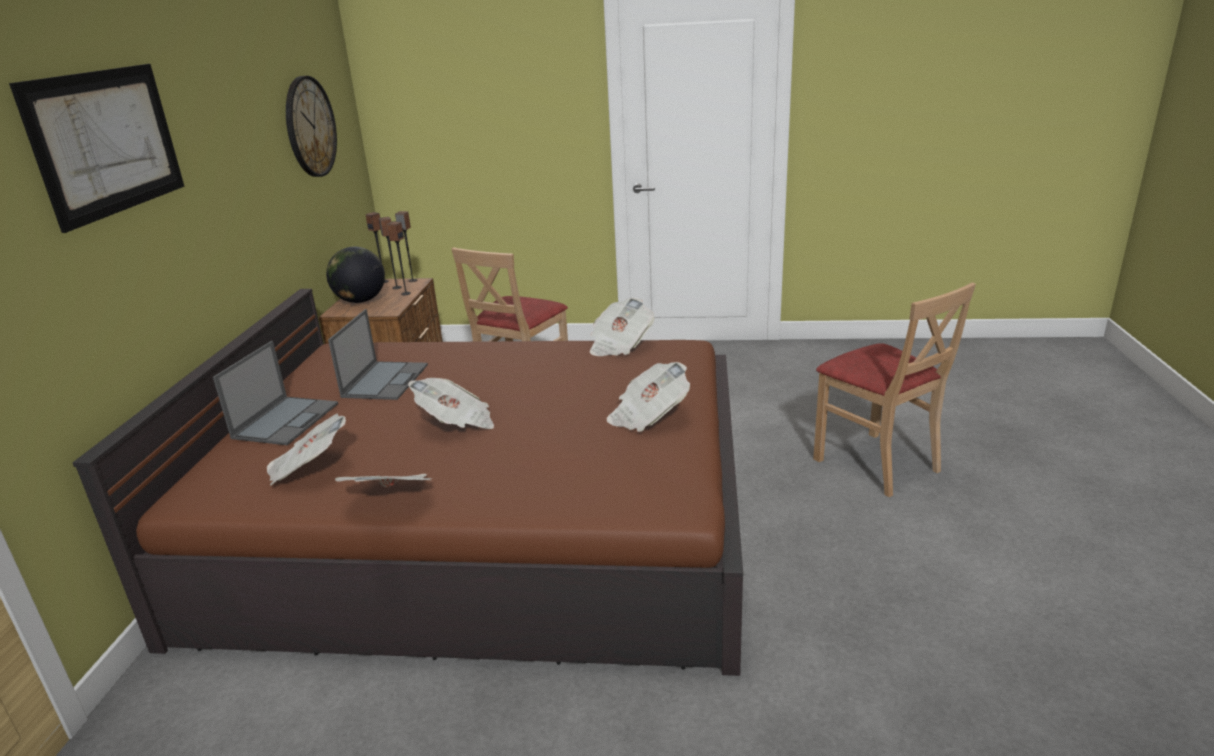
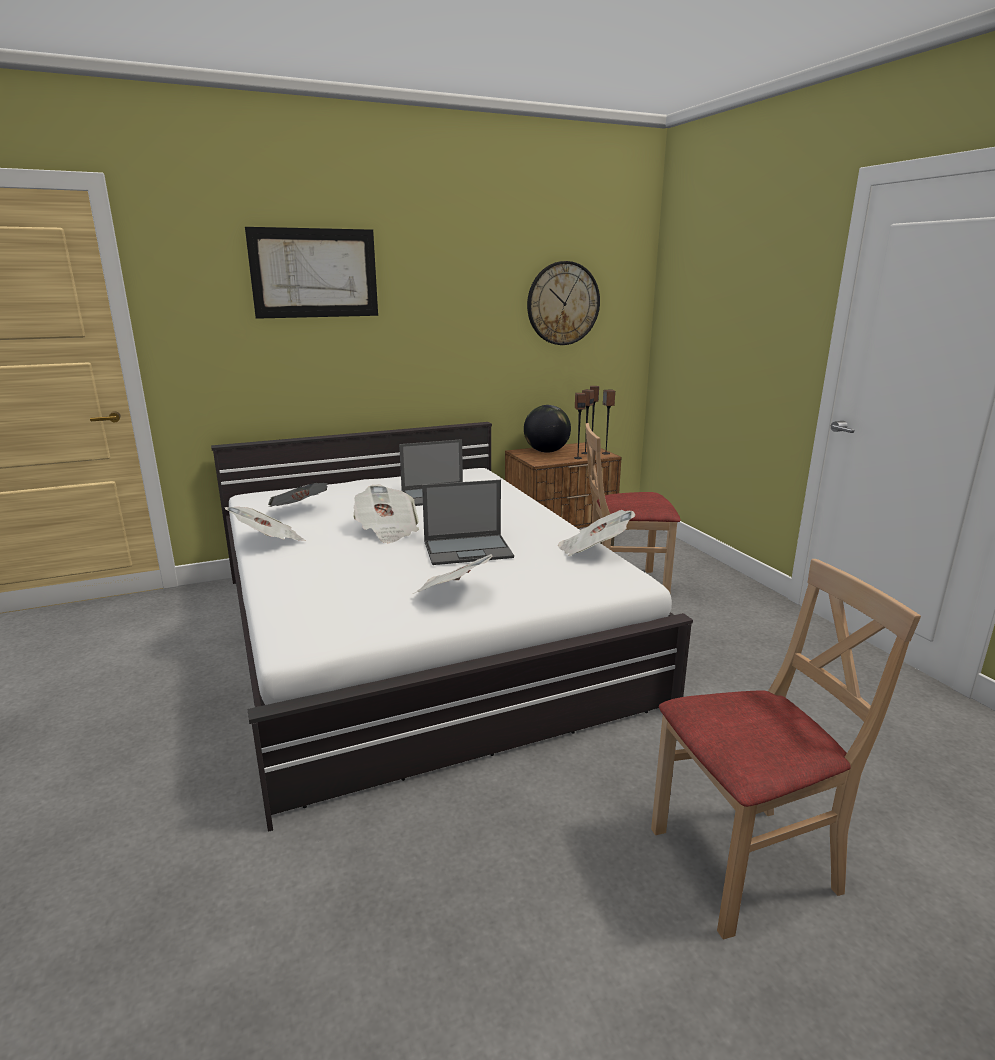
camera: 60 degrees right, 5 degrees down
(286, 420) = (359, 488): laptop -> laptop (469, 549)
(485, 523) = (416, 634): brown bed -> white bed
(877, 463) = (745, 863): beige chair -> beige chair turned 135 degrees counterclockwise

